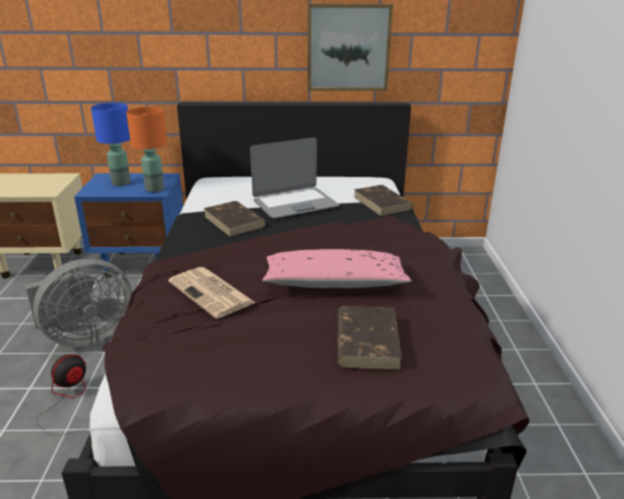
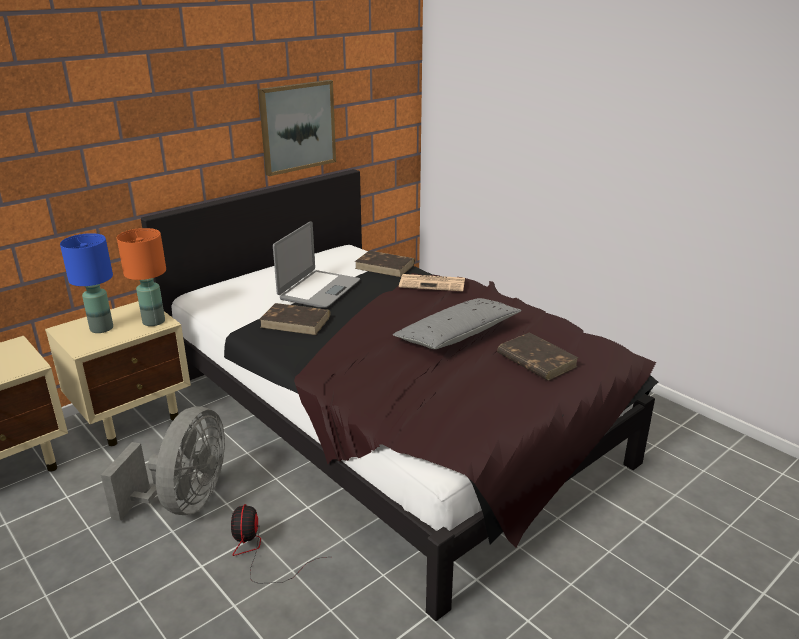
camera: 40 degrees left, 0 degrees up
(142, 263) = (133, 416): blue nightstand -> beige nightstand
(212, 293) = (392, 376): newspaper -> newspaper (433, 283)
(334, 283) = (457, 335): pink pillow -> grey pillow

